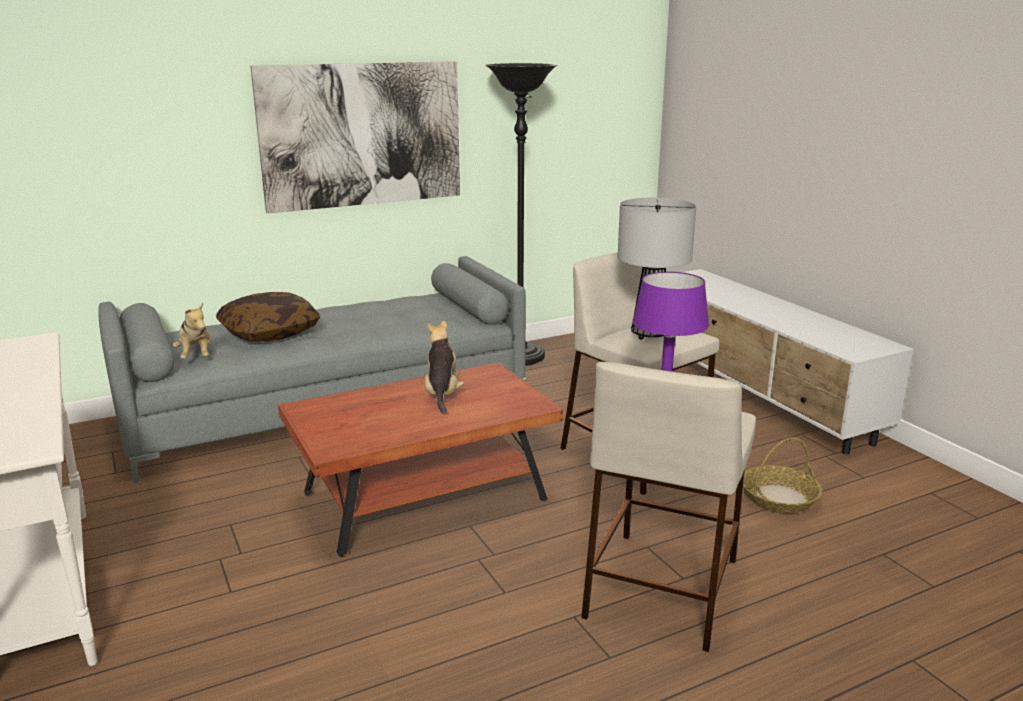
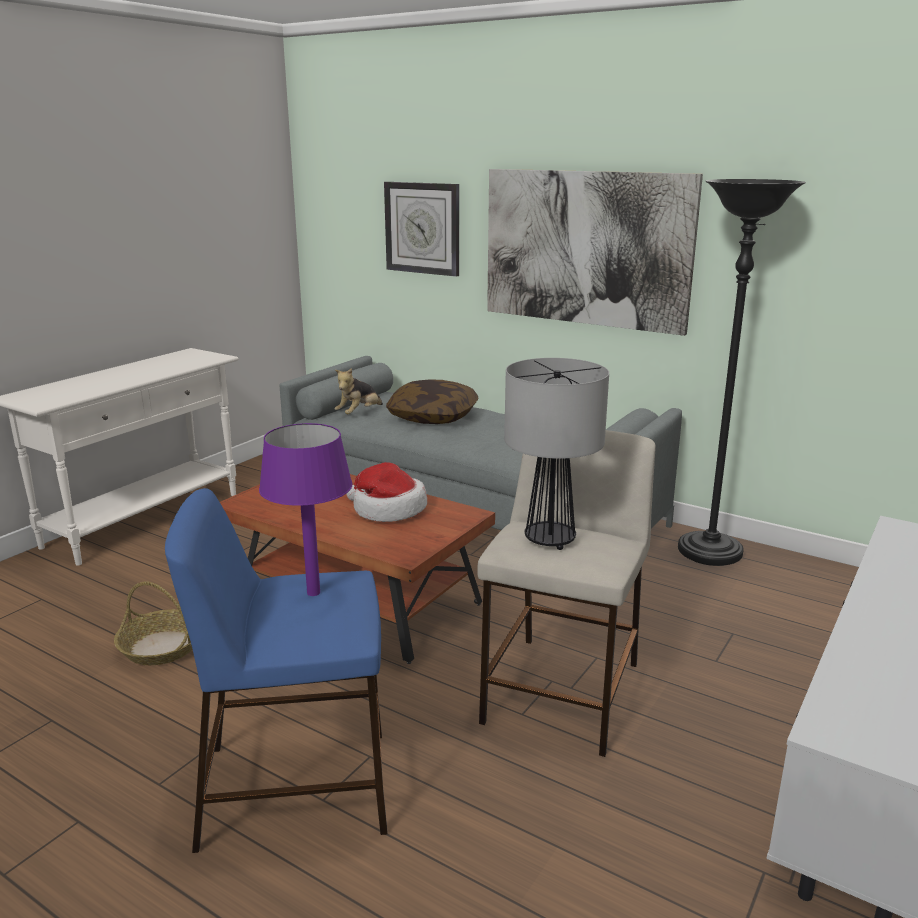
camera: 60 degrees right, 0 degrees up
(164, 137) = (422, 228): none -> wall clock
(442, 394) = (387, 509): plush toy -> hat
(662, 586) = (298, 787): beige stool -> blue stool
(779, 498) = (578, 843): basket -> basket (162, 647)

